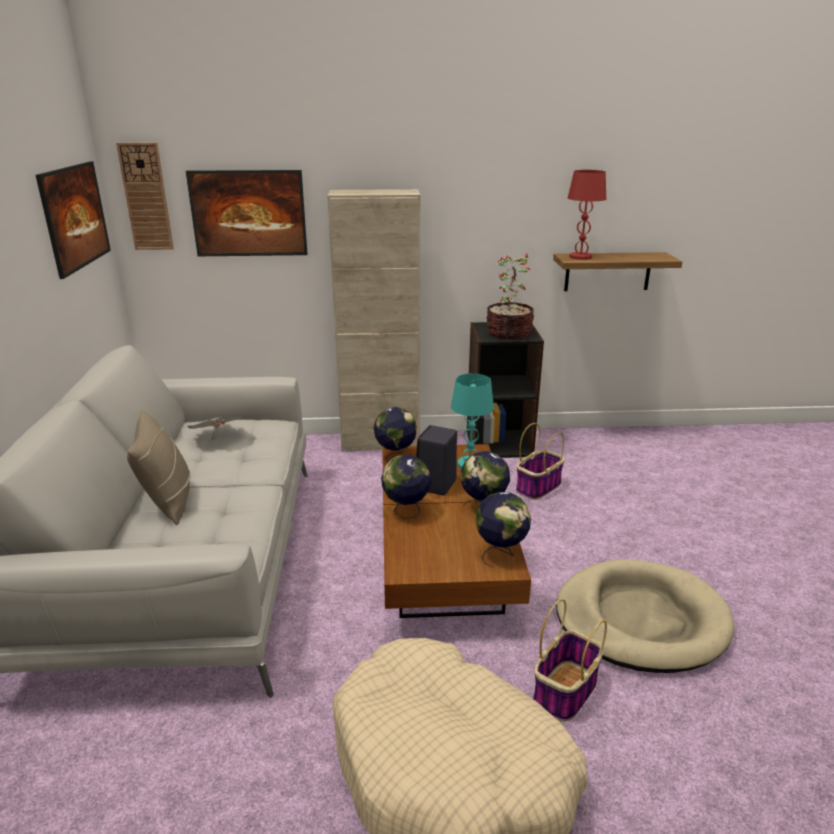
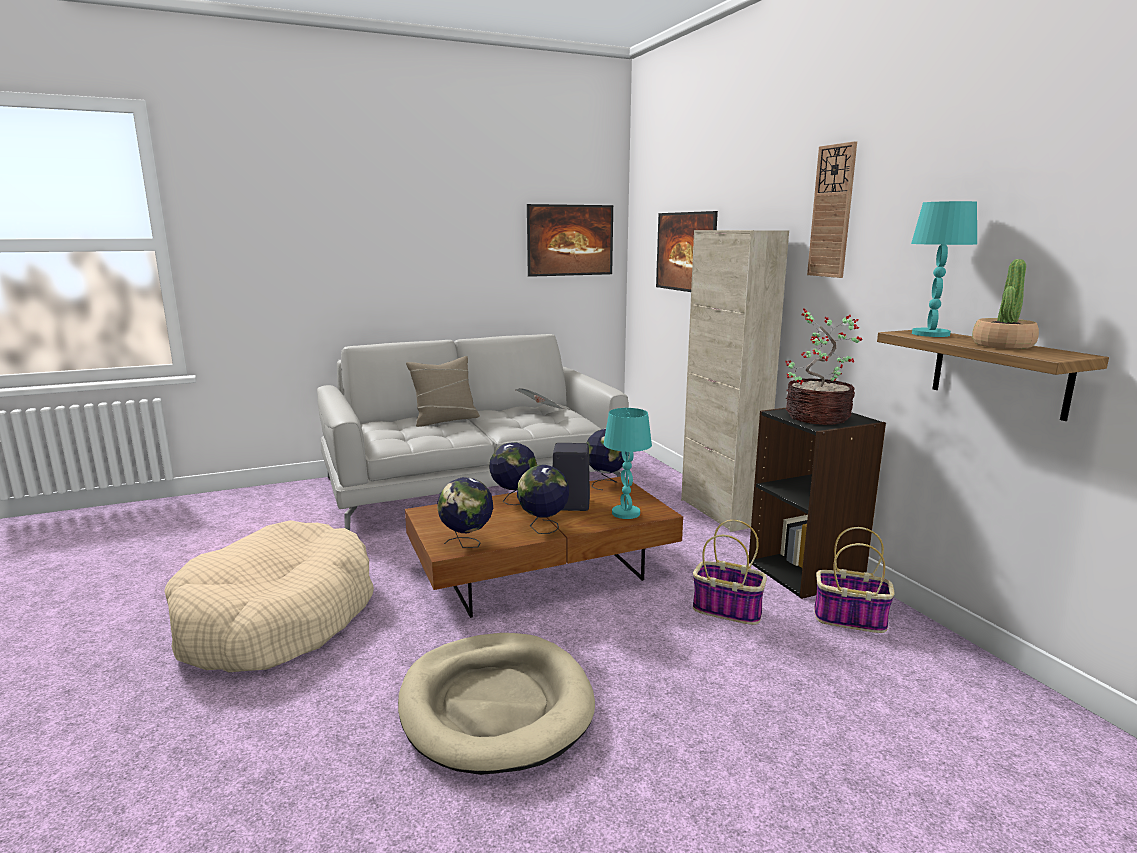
camera: 70 degrees right, 10 degrees down
(146, 197) = (642, 235): wall clock -> wall clock (832, 211)
(565, 692) = (368, 662): basket -> basket (849, 619)
(580, 257) = (930, 334): red table lamp -> turquoise table lamp
(628, 256) = (1002, 345): none -> potted plant

